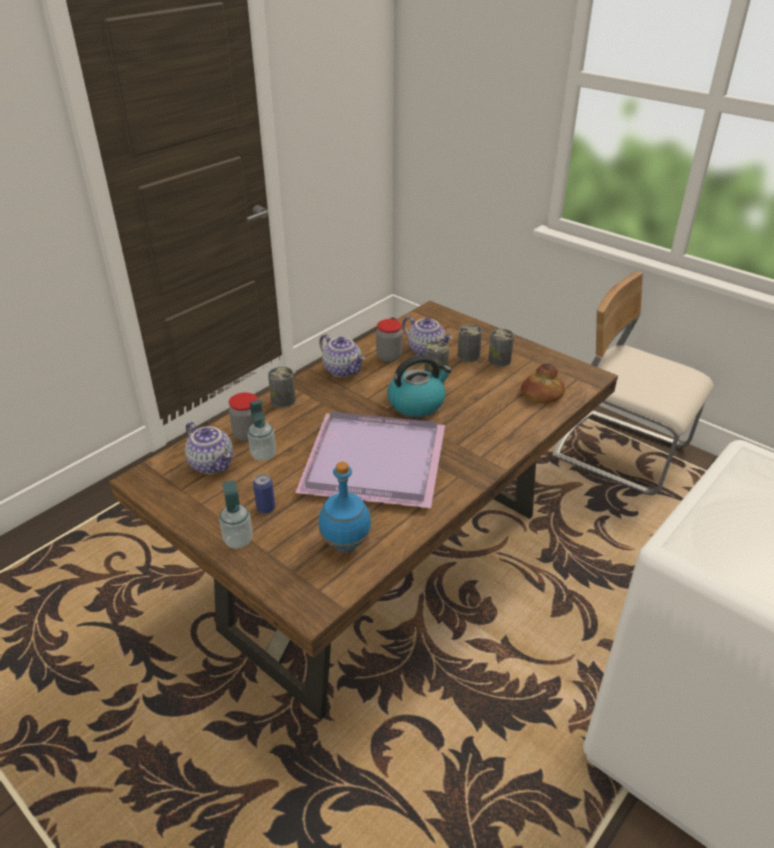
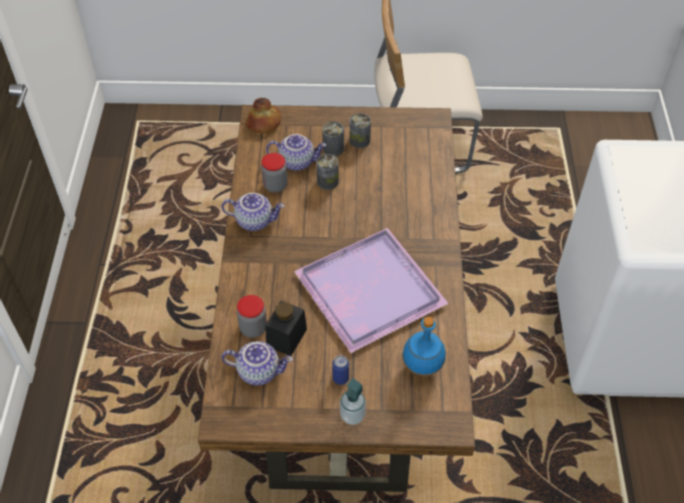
camera: 40 degrees left, 15 degrees up
(263, 455) = (286, 337): soap dispenser -> black jar
(283, 400) = (242, 279): can -> none
(417, 403) = (343, 218): kettle -> none
(541, 394) = (419, 157): bread -> bread (264, 123)

